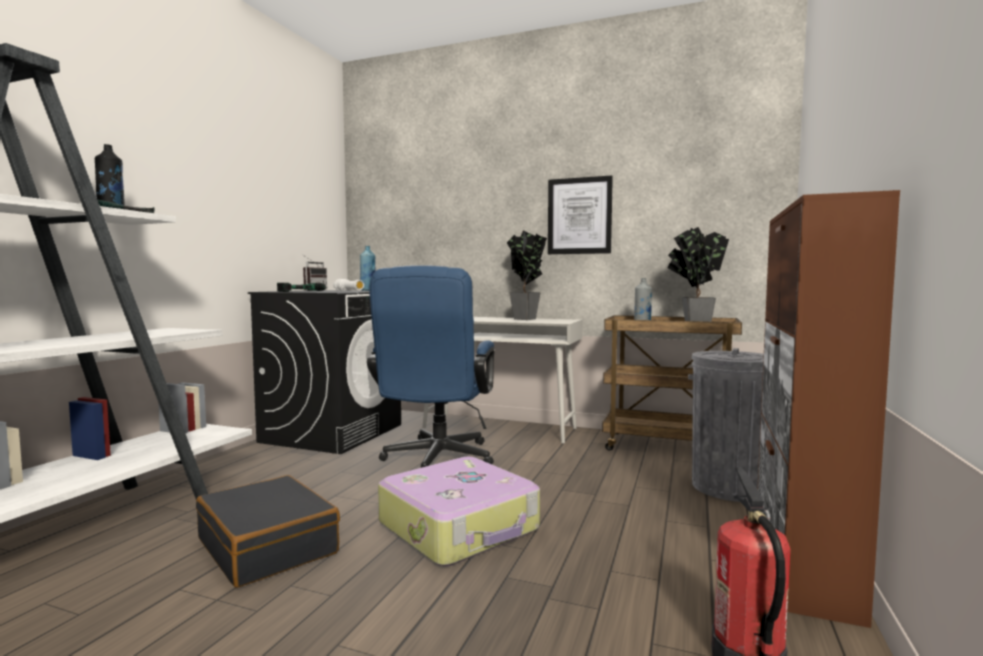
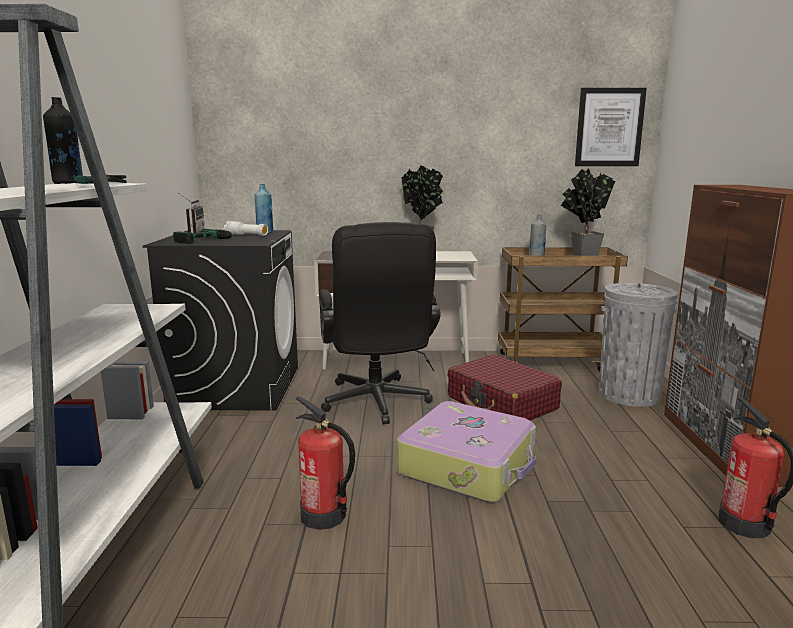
camera: 20 degrees left, 10 degrees up
(268, 546) = (323, 516): black suitcase -> fire extinguisher
(435, 461) = (377, 404): blue office chair -> black office chair
(564, 476) = (502, 403): none -> red suitcase
(579, 216) = (469, 149): picture -> picture (609, 127)

